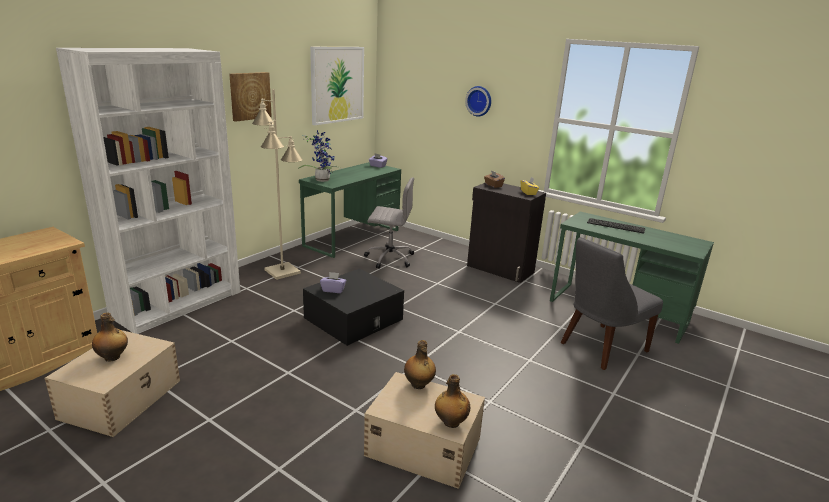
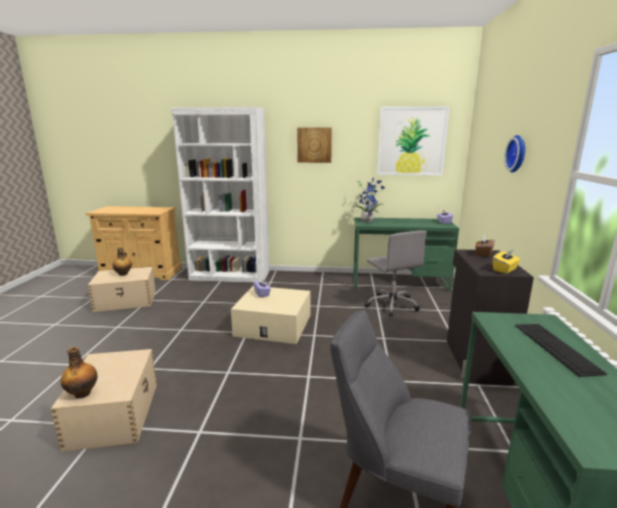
camera: 60 degrees right, 5 degrees down
(282, 271) = (307, 282): beige floor lamp -> none
(353, 318) = (273, 325): black storage box -> beige storage box
(418, 385) = (135, 363): bottle -> none

